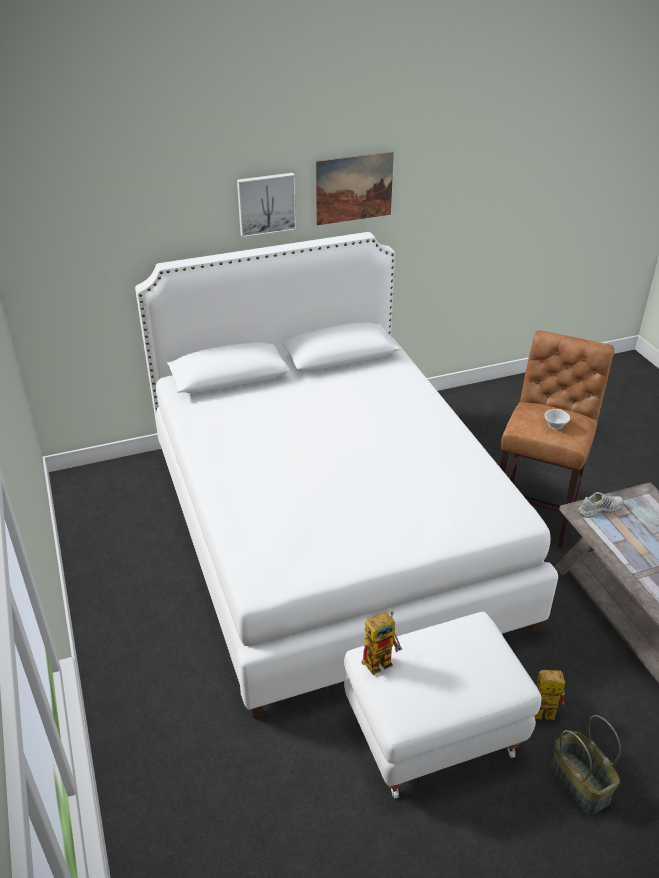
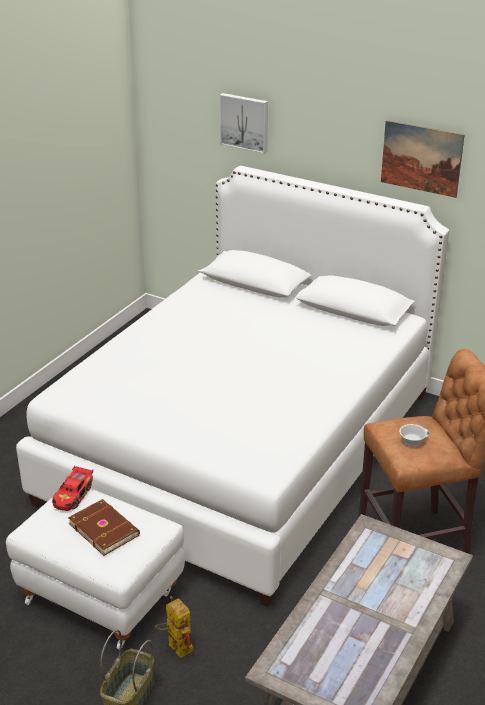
camera: 50 degrees right, 5 degrees down
(266, 204) = (338, 146): picture -> picture (245, 122)
(382, 659) = (73, 495): toy robot -> toy car
(453, 662) = (104, 528): none -> brown book
(599, 508) = (387, 538): white shoe -> none

